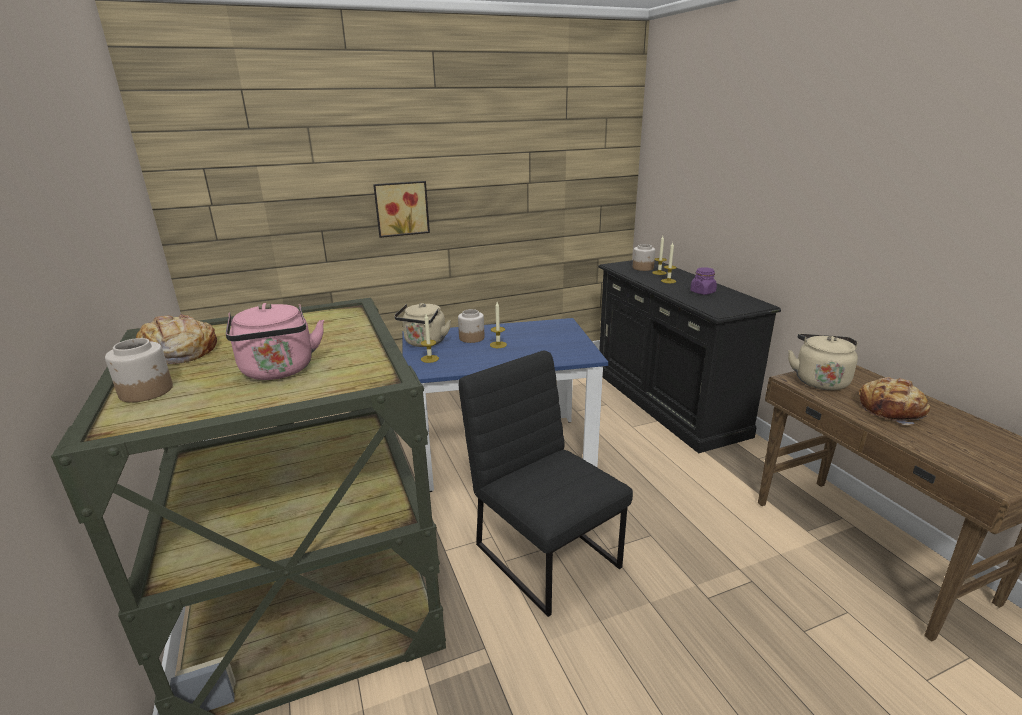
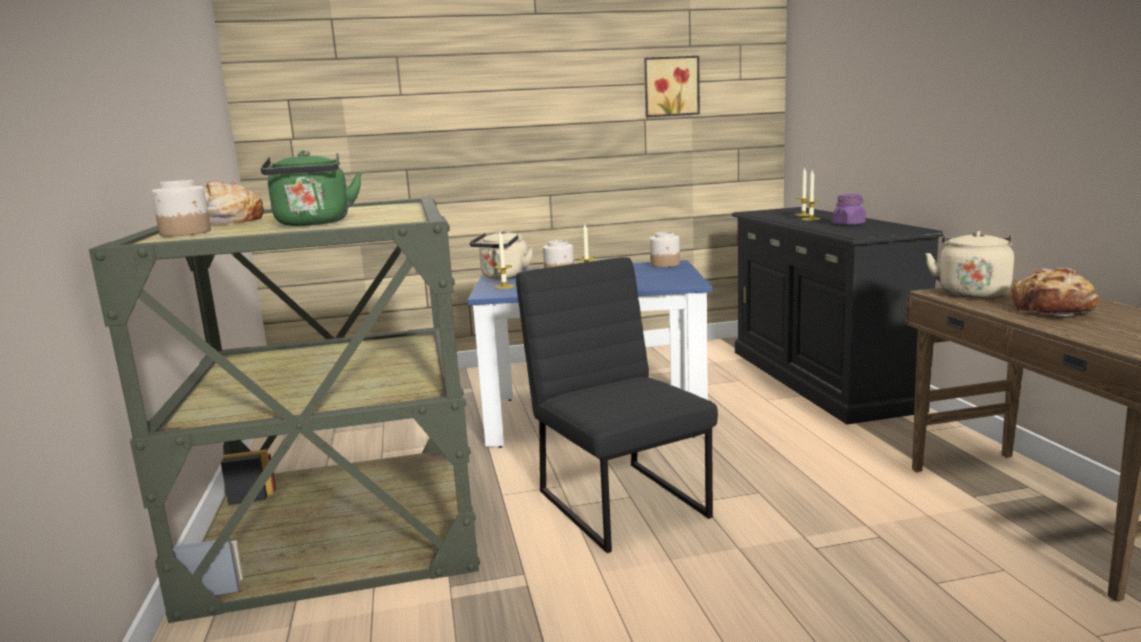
camera: 10 degrees right, 10 degrees down
(279, 371) = (313, 224): pink kettle -> green kettle
(401, 208) = (495, 146): picture -> picture (670, 86)
(643, 268) = (785, 212): jar -> jar (665, 264)

